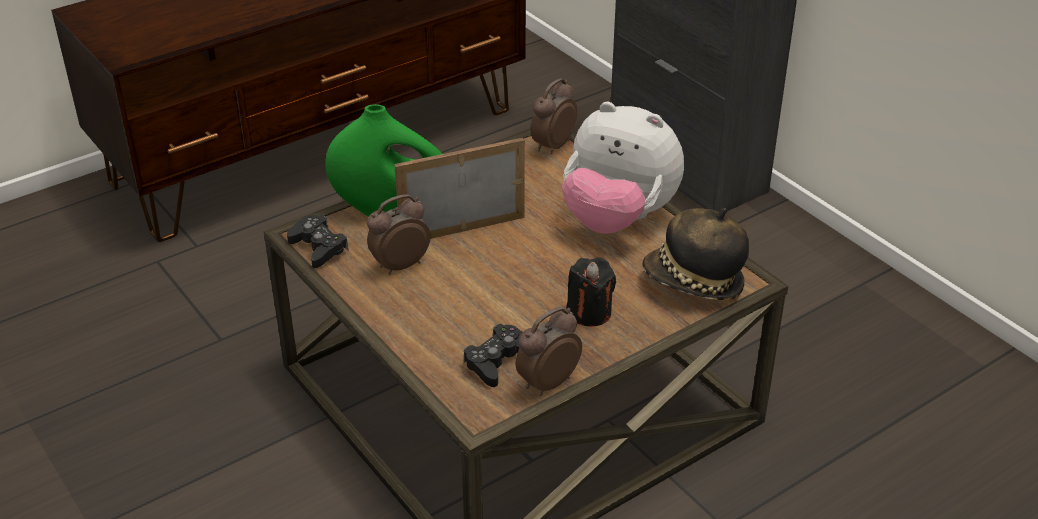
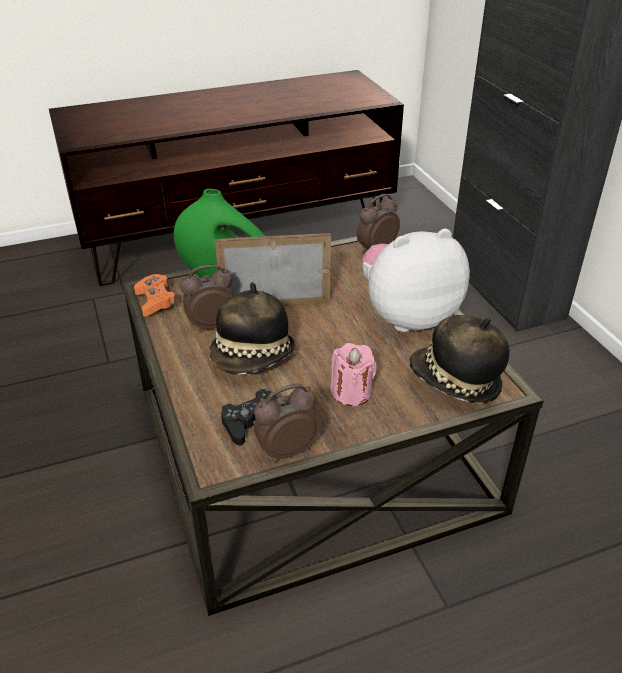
camera: 15 degrees right, 0 degrees up
(318, 247) = (155, 301): black game controller -> orange game controller
(466, 294) = (253, 358): none -> hat
(589, 312) = (351, 392): black candle -> pink candle
(617, 219) = (407, 316): plush toy -> plush toy turned 120 degrees clockwise

